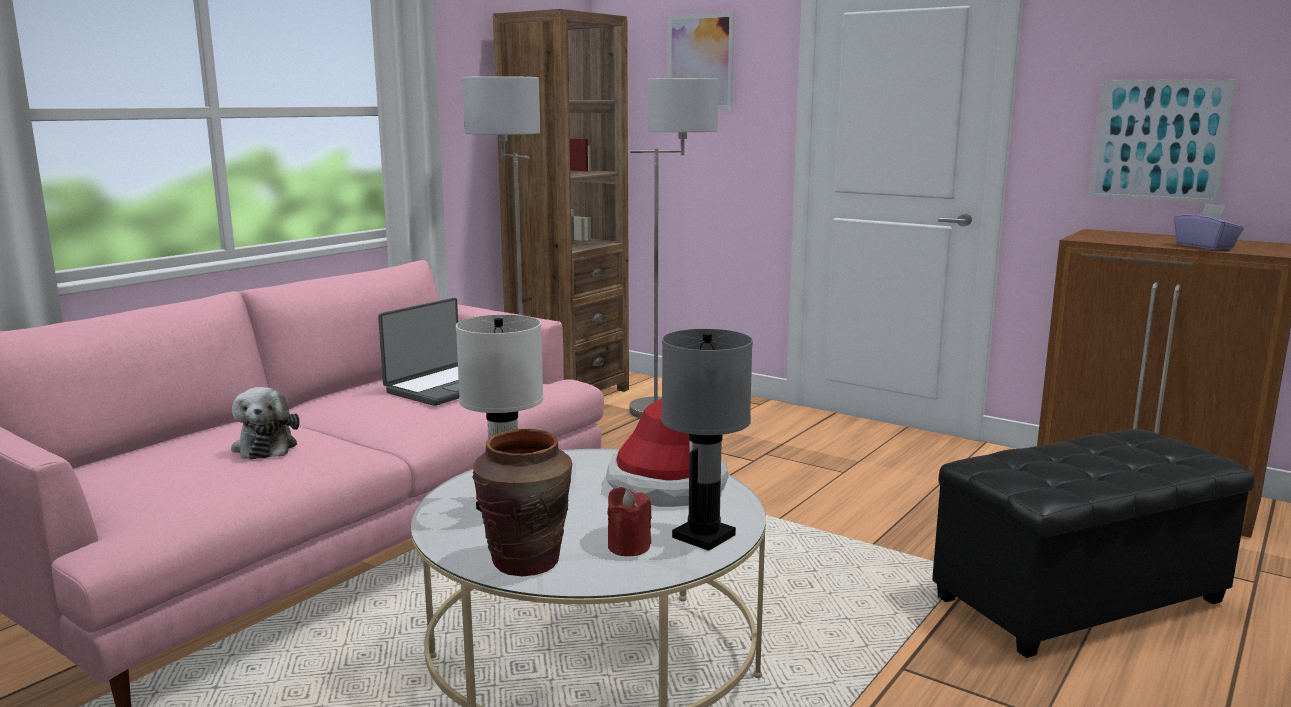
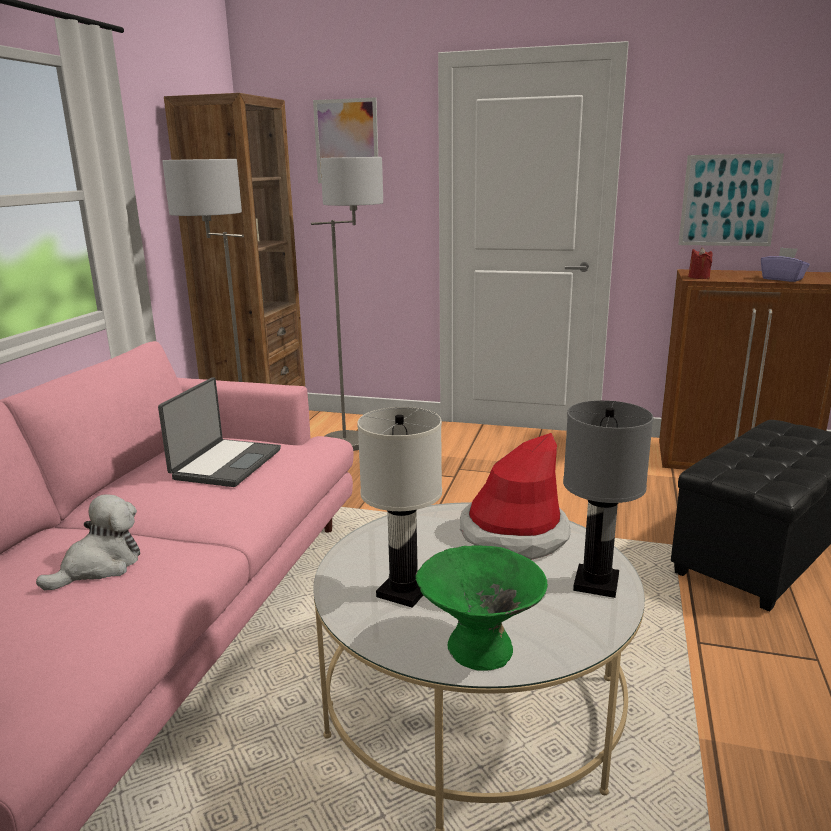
camera: 20 degrees left, 5 degrees up
(266, 446) = (99, 566): plush toy -> plush toy turned 105 degrees counterclockwise
(526, 562) = (479, 649): brown vase -> green bowl
(628, 547) = (548, 609): red candle -> red candle (698, 277)

